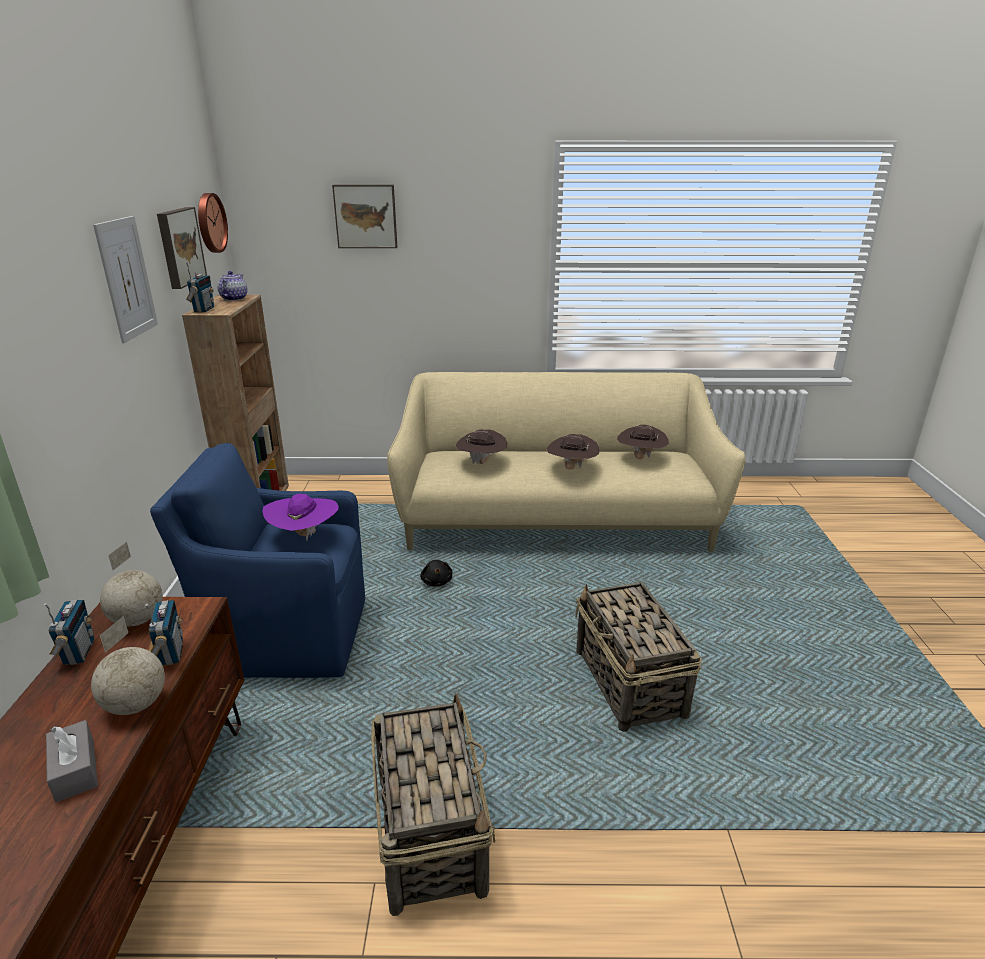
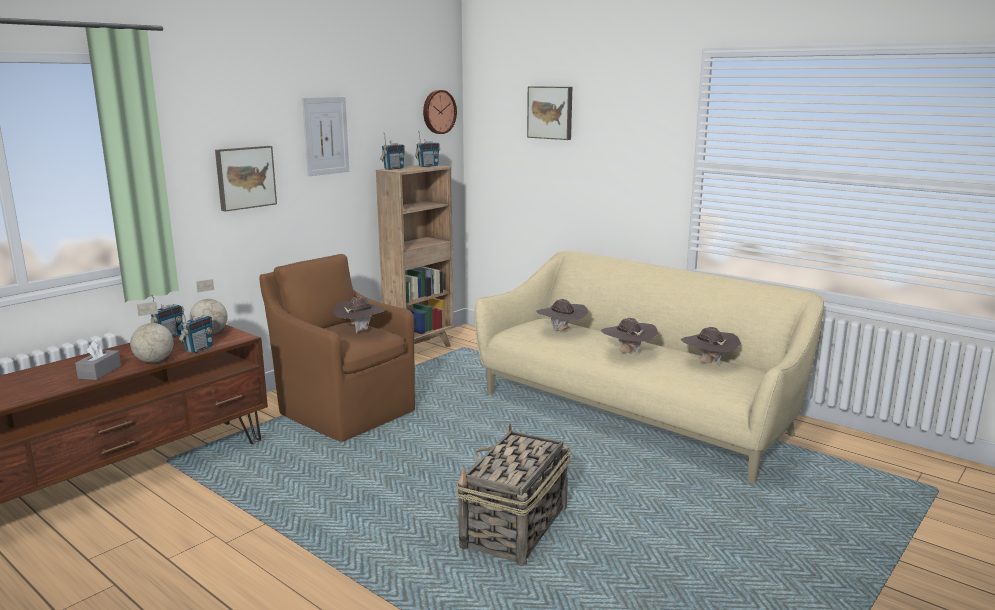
camera: 40 degrees right, 10 degrees down
(179, 247) = (393, 123): picture -> picture (245, 177)
(234, 299) = (428, 166): teapot -> radio
(287, 635) = (345, 411): blue armchair -> brown armchair
(304, 535) = (360, 330): purple hat -> brown hat
(430, 832) = (272, 531): basket -> none
(437, 581) = (477, 418): black plush toy -> none

